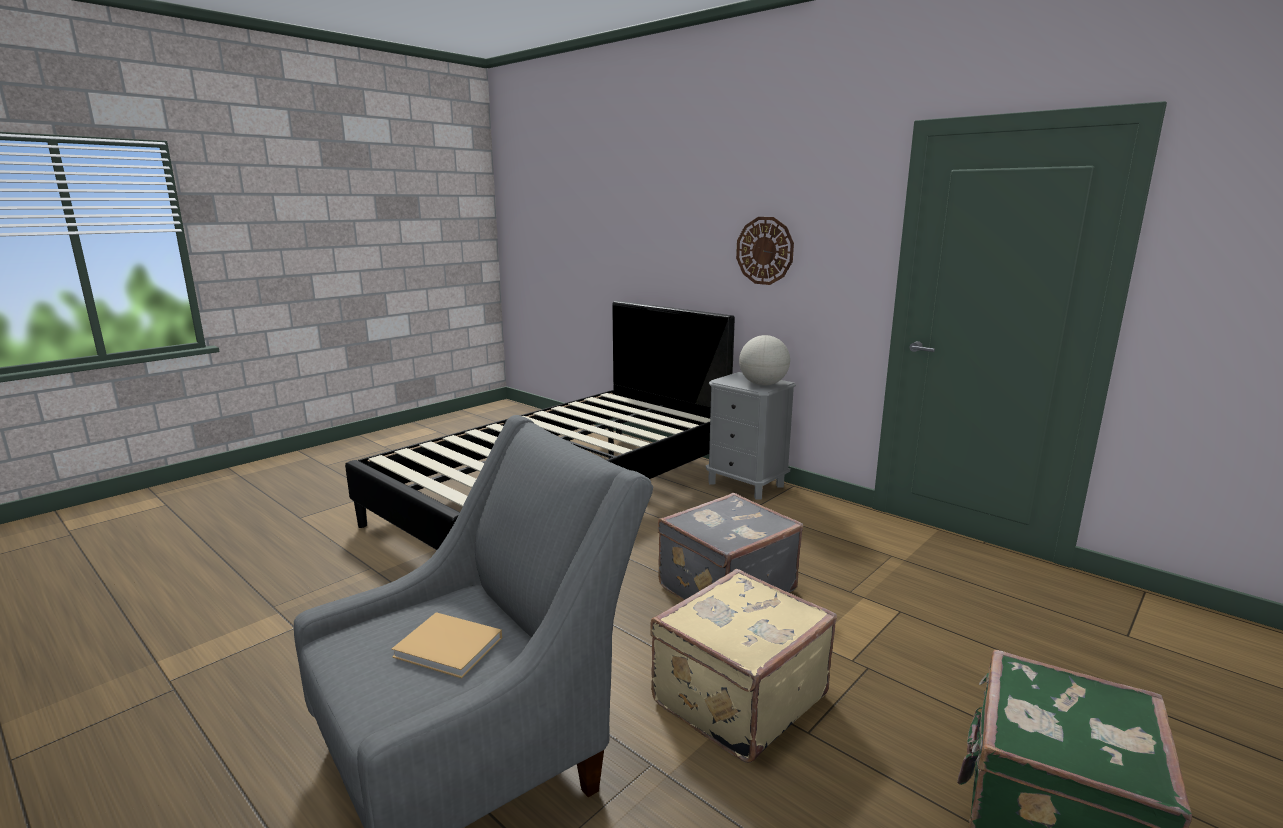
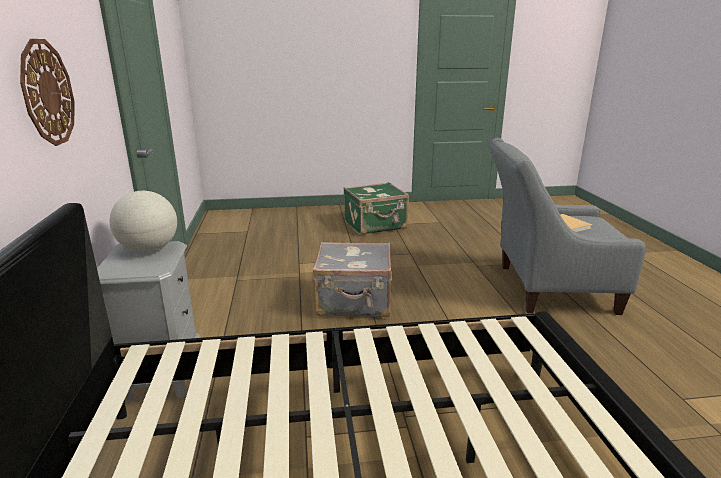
camera: 140 degrees left, 5 degrees up
(736, 697) = (421, 267): beige suitcase -> none

